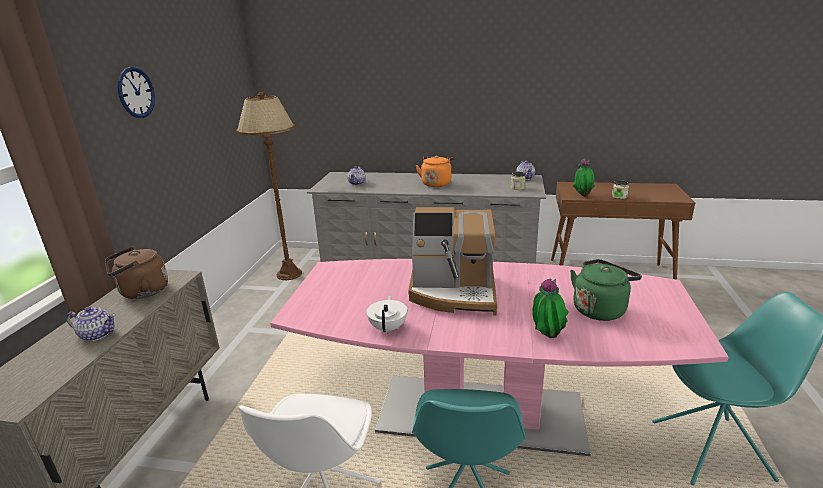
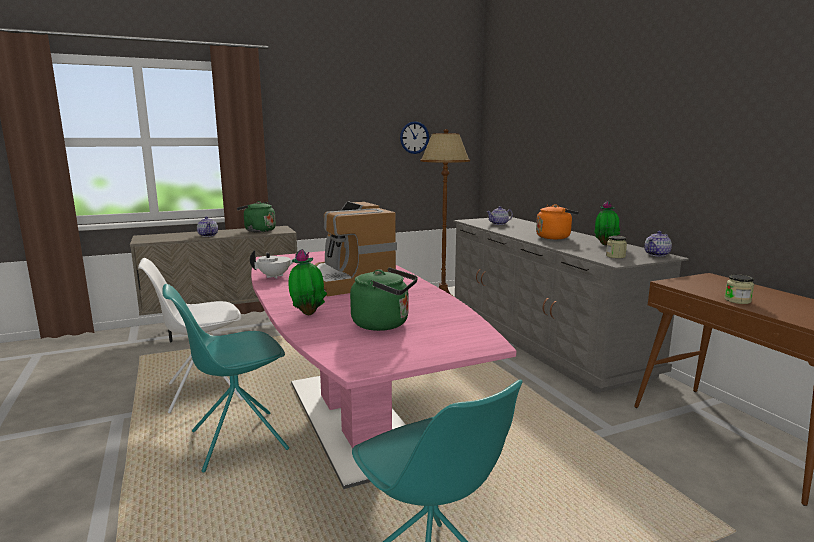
camera: 55 degrees right, 10 degrees down
(136, 92) = (334, 114): wall clock -> wall clock (414, 137)
(141, 292) = (258, 230): brown kettle -> green kettle
(582, 195) = (689, 286): potted plant -> potted plant (605, 244)

